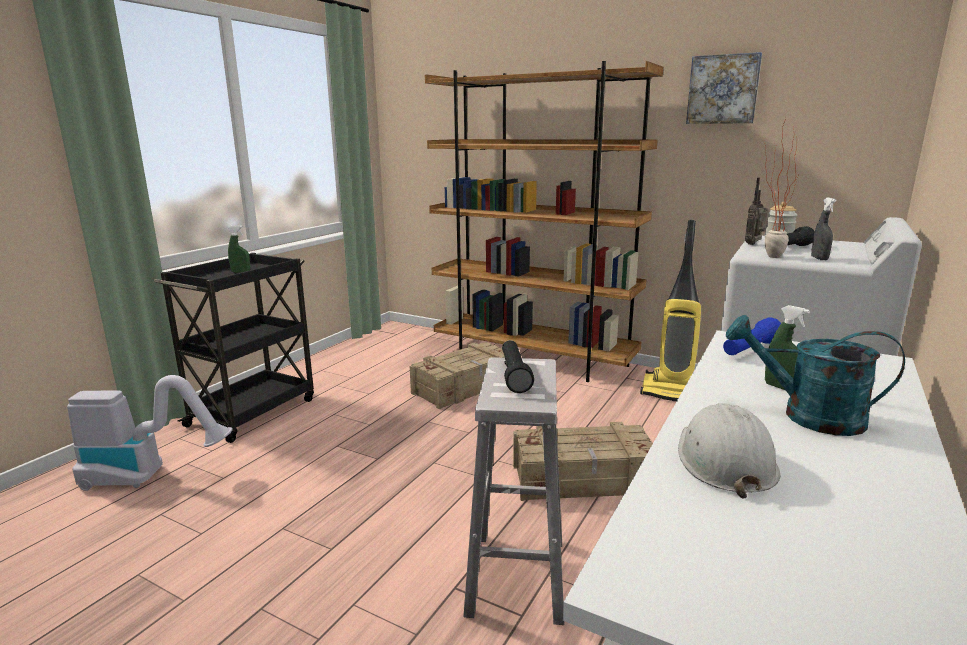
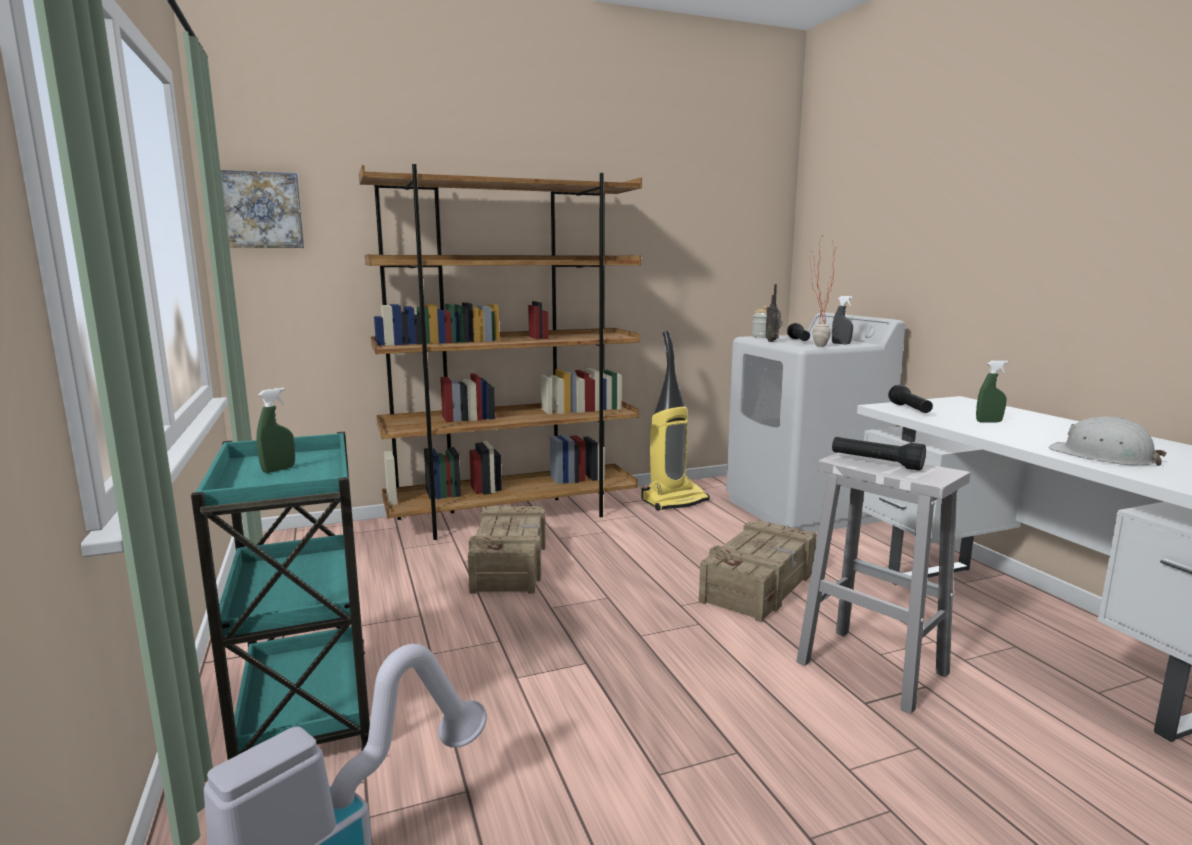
camera: 50 degrees left, 5 degrees down
(254, 411) = (306, 709): black cart -> turquoise cart
(723, 89) = (662, 210): picture -> picture (261, 210)
(750, 349) = (910, 409): blue flashlight -> black flashlight
(808, 416) = (1041, 429): turquoise watering can -> none

